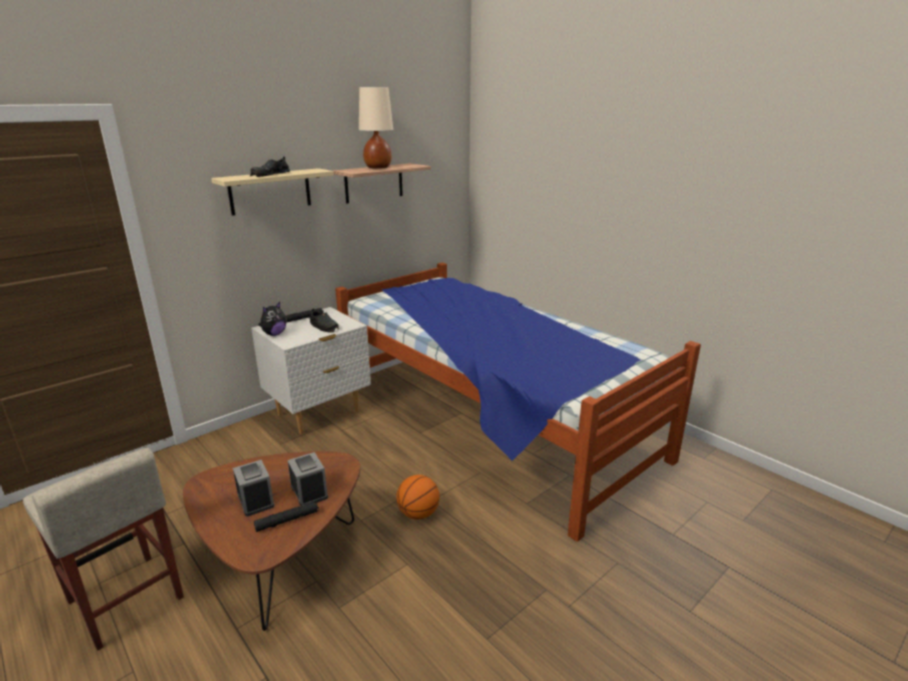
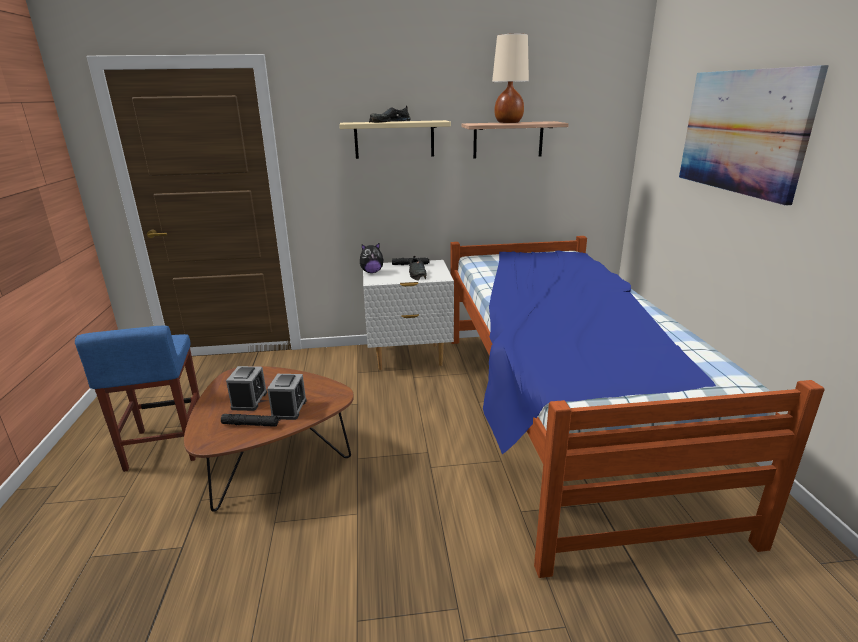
camera: 35 degrees right, 0 degrees up
(126, 600) = (166, 446): beige stool -> blue stool
(418, 513) = (408, 474): basketball -> none
(578, 172) = (742, 132): none -> picture

